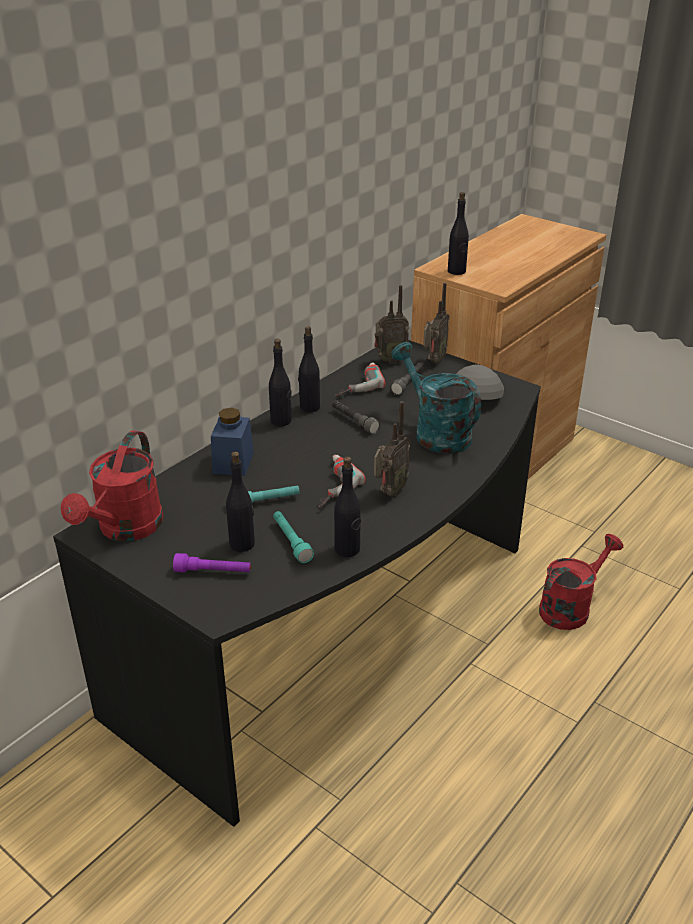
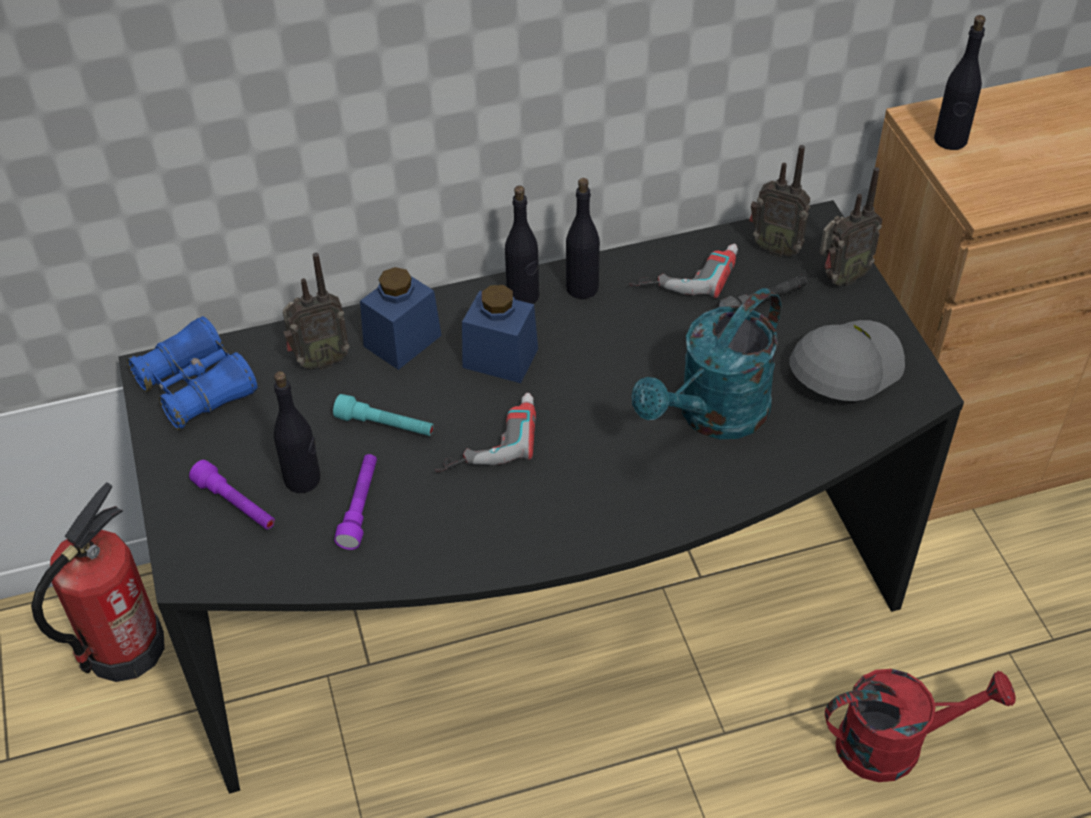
camera: 35 degrees right, 15 degrees up
(86, 786) = (123, 648): none -> fire extinguisher
(125, 529) = (196, 387): red watering can -> blue binoculars
(291, 542) = (360, 507): turquoise flashlight -> purple flashlight
(298, 450) = (500, 358): none -> blue jar
(347, 549) = (414, 556): black bottle -> none
(354, 421) = (618, 342): grey flashlight -> none
(389, 492) = (551, 490): radio -> radio (319, 360)
(435, 432) = (713, 416): turquoise watering can -> turquoise watering can turned 135 degrees counterclockwise

